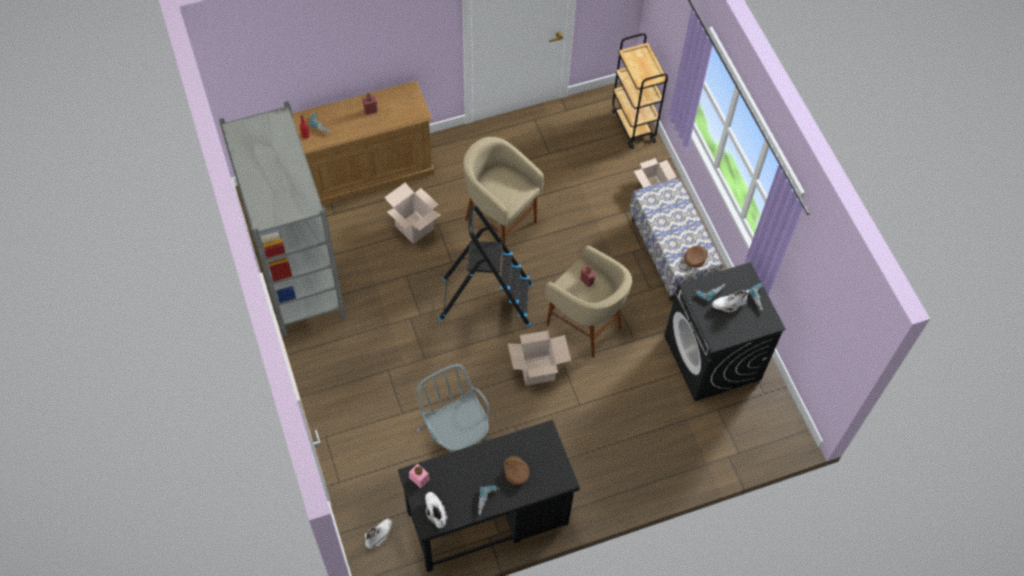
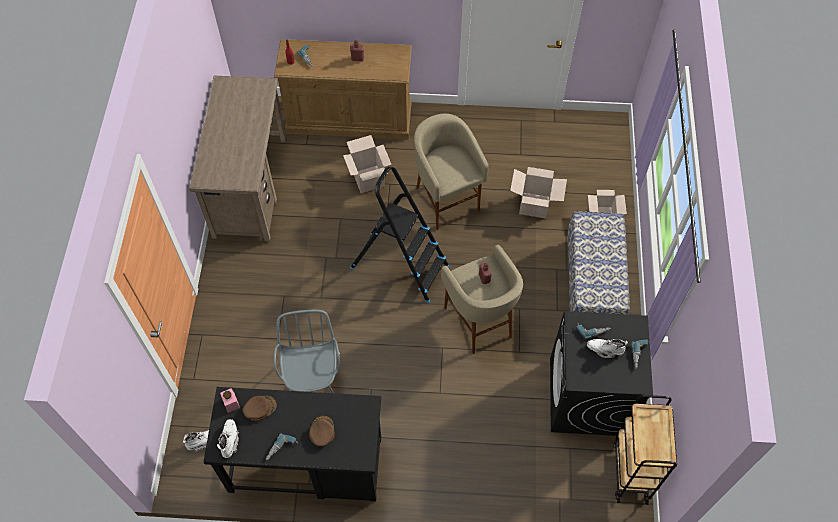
camera: 25 degrees right, 0 degrees up
(298, 276) = (249, 186): grey bookcase -> brown desk
(537, 370) = (416, 346): cardboard box -> cardboard box (534, 205)
(633, 126) = (610, 156): brown cart -> brown cart (631, 473)
(695, 257) = (605, 293): brown cap -> brown cap (260, 408)

